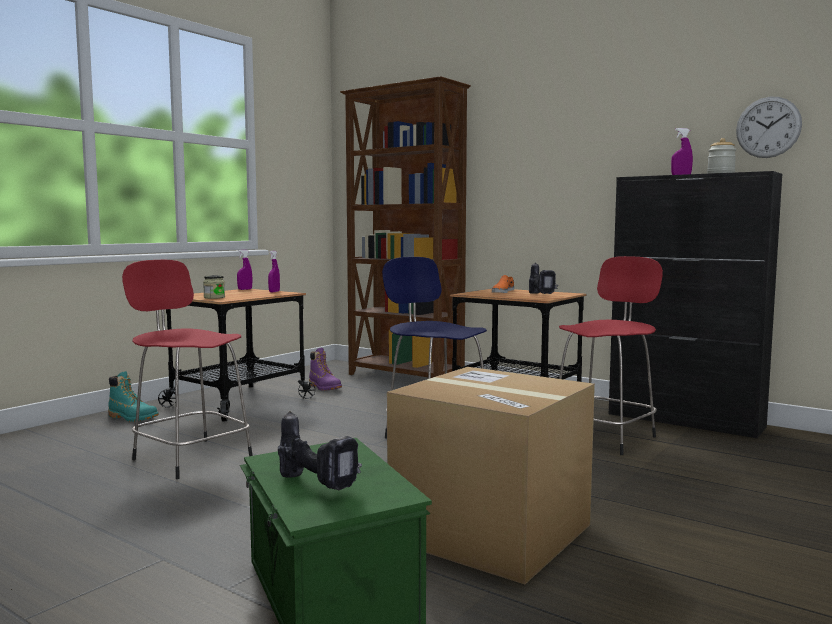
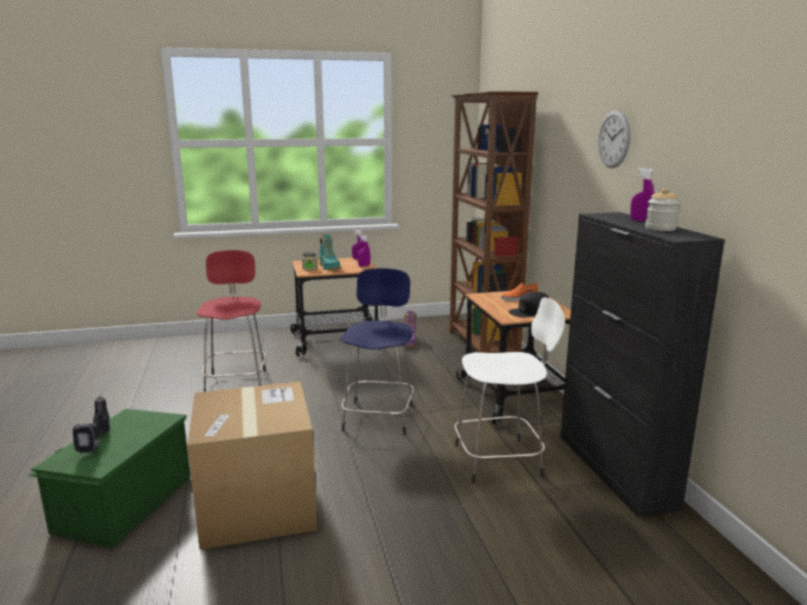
camera: 40 degrees right, 10 degrees up
(133, 418) = (265, 339): turquoise boot -> turquoise boot (329, 267)
(542, 295) = (530, 311): power drill -> black cap
(605, 437) = (501, 460): red stool -> white stool
(768, 127) = (728, 178): wall clock -> wall clock (614, 139)

